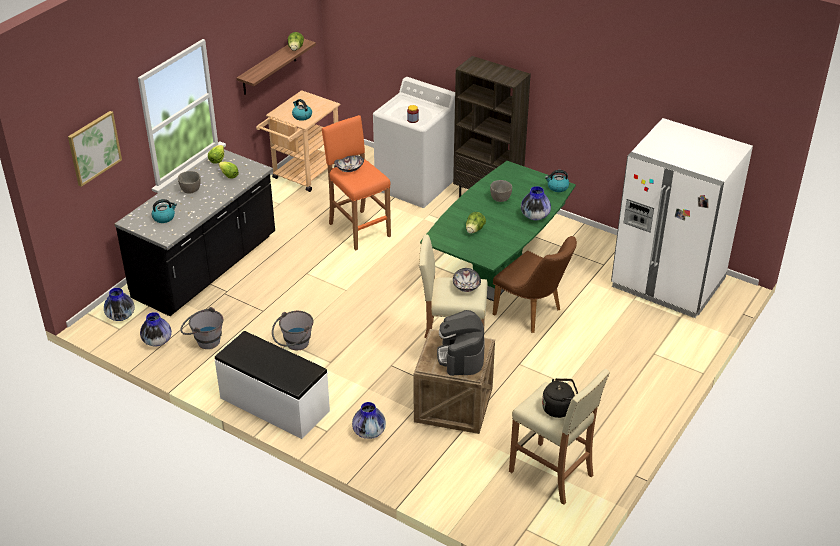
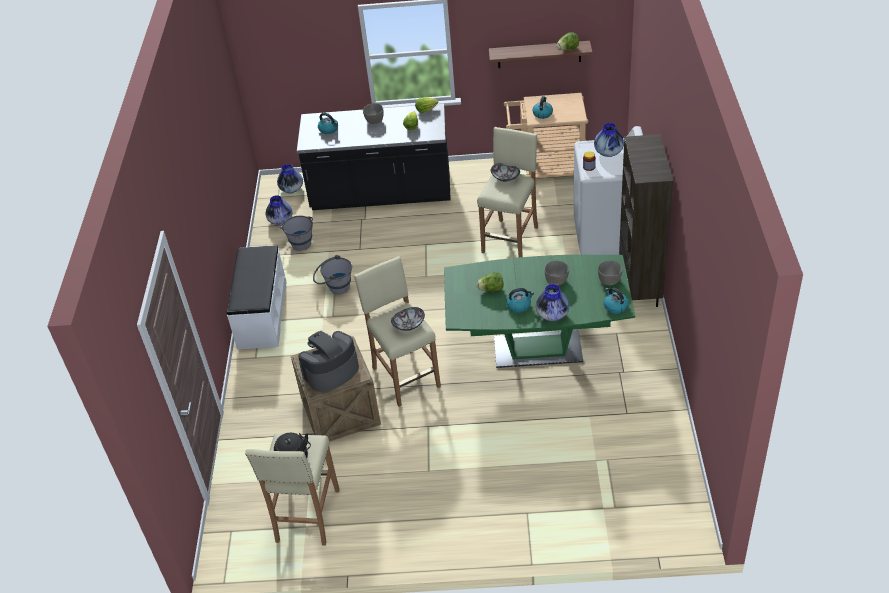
camera: 60 degrees right, 5 degrees up
(94, 148) = (298, 45): picture -> none
(359, 229) = (511, 239): orange stool -> beige stool
(369, 432) = (272, 381): vase -> vase (608, 152)
(507, 226) = (519, 305): none -> kettle
(527, 177) = (610, 280): none -> grey bowl
(532, 313) = (504, 400): brown chair -> none
(668, 283) = (647, 474): white fridge -> none

